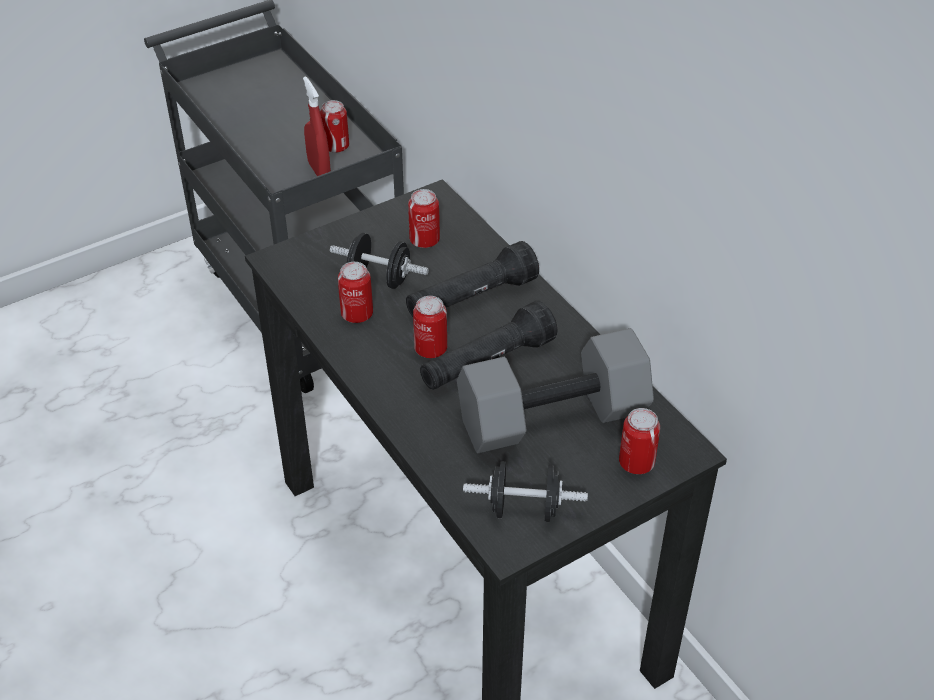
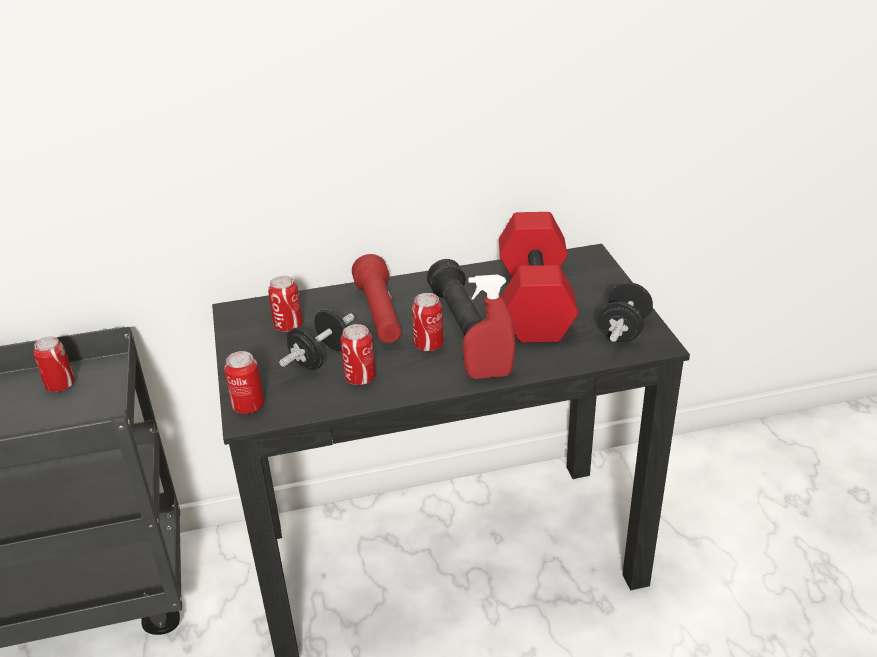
camera: 70 degrees left, 10 degrees down
(319, 170) = (86, 401): red spray bottle -> red spray bottle (489, 374)
(471, 298) = (380, 314): black flashlight -> red flashlight
(553, 415) = (532, 300): grey dumbbell -> red dumbbell
(636, 463) = (594, 276): can -> can (248, 406)

